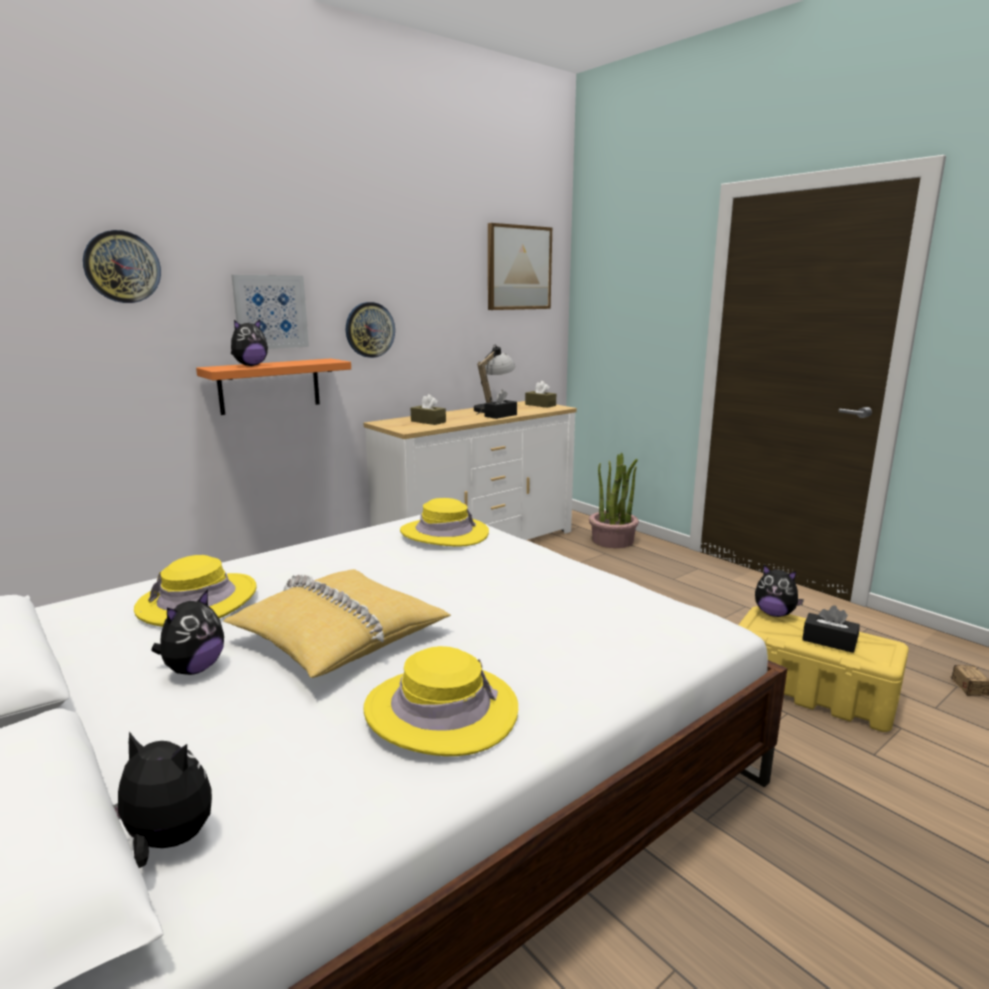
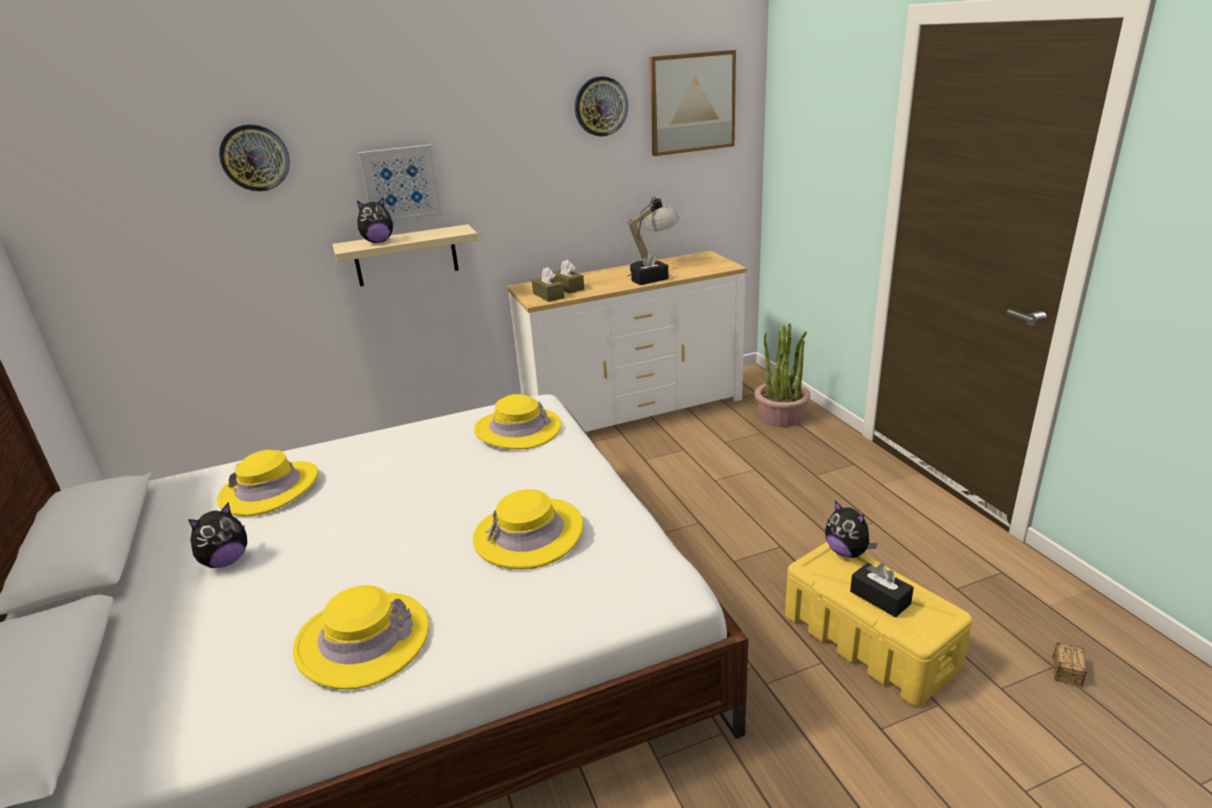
camera: 20 degrees right, 10 degrees up
(167, 842) = (117, 717): plush toy -> none
(269, 386) = (406, 256): orange shelf -> beige shelf
(338, 636) = (344, 545): yellow pillow -> none
(369, 330) = (509, 191): wall clock -> wall clock (600, 106)
(540, 405) = (710, 261): brown tissue box -> brown tissue box (548, 295)
(540, 603) = (529, 534): none -> yellow hat

